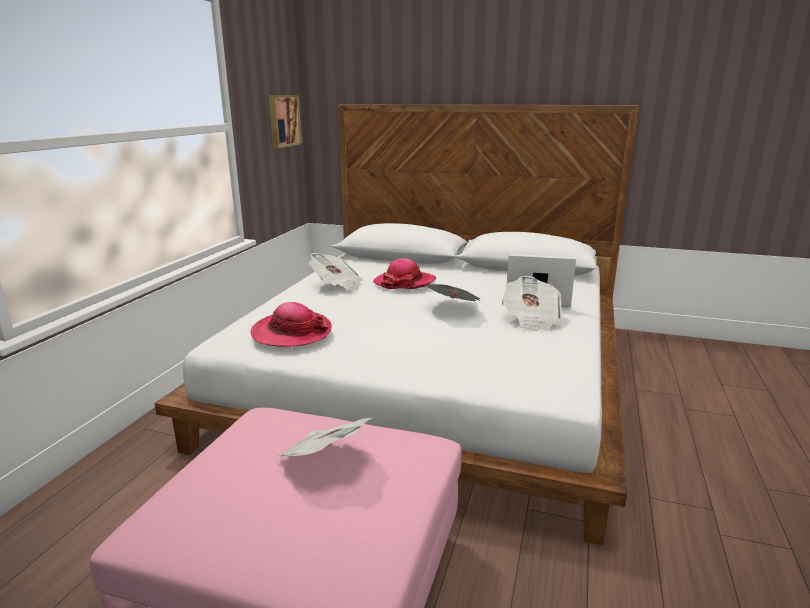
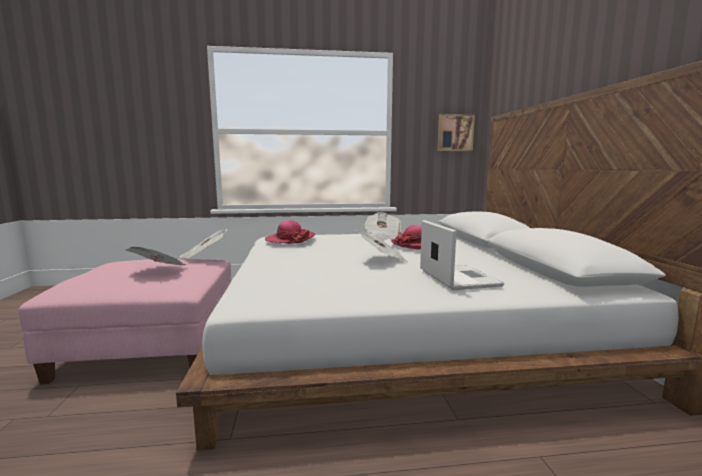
camera: 65 degrees right, 10 degrees down
(531, 319) = (393, 280): newspaper -> newspaper (203, 256)

